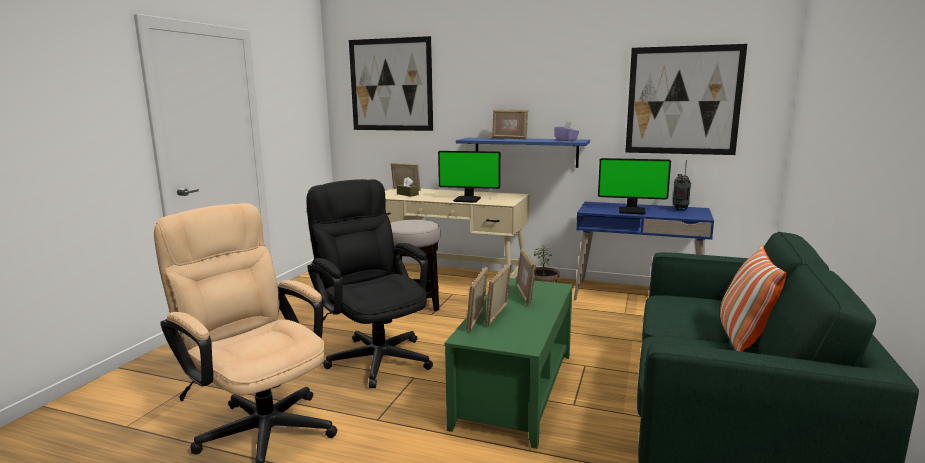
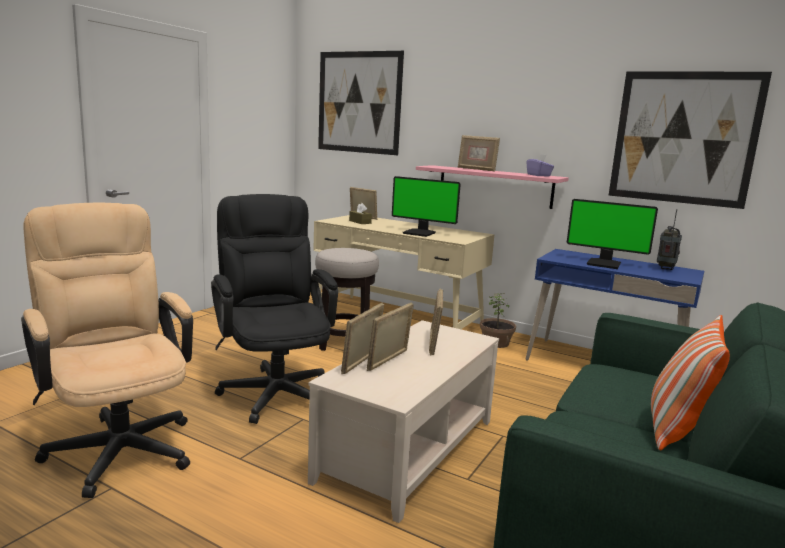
camera: 10 degrees right, 0 degrees up
(515, 389) = (408, 450): green coffee table -> beige coffee table
(525, 152) = (495, 186): blue shelf -> pink shelf

